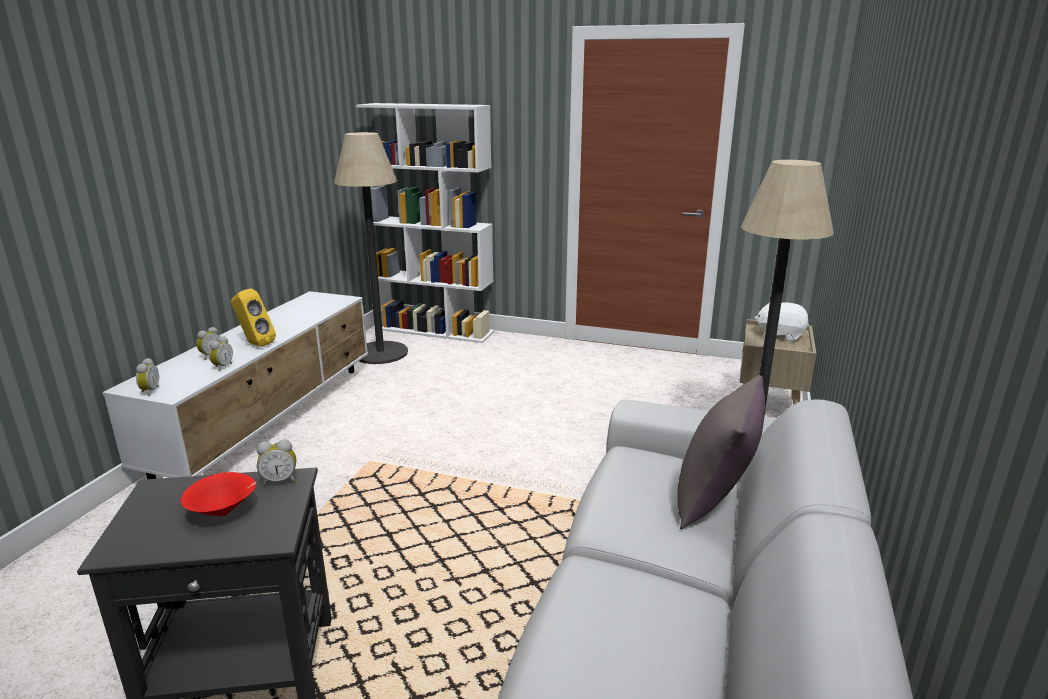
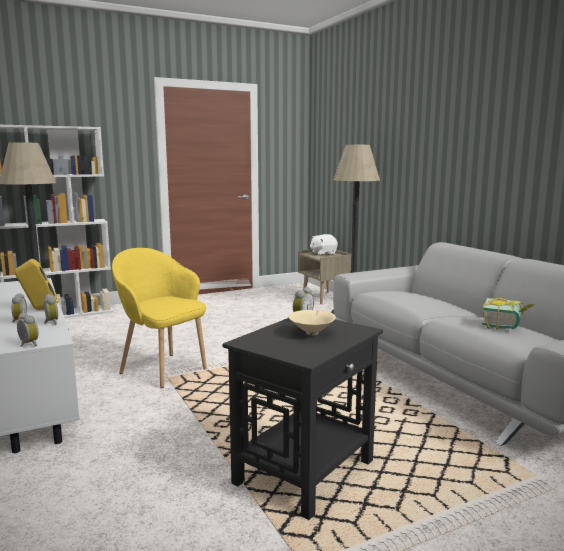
camera: 45 degrees left, 10 degrees down
(224, 512) = (312, 333): red bowl -> beige bowl
(385, 447) = (163, 369): none -> yellow armchair
(639, 642) = (506, 325): none -> book
(715, 500) = (430, 296): grey pillow -> none

